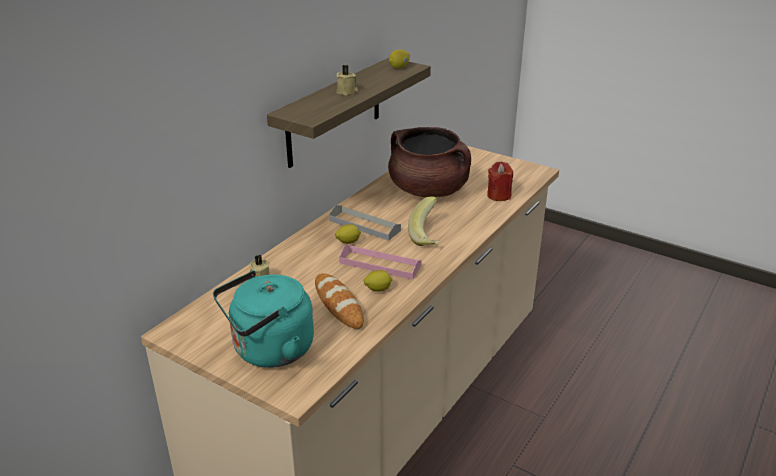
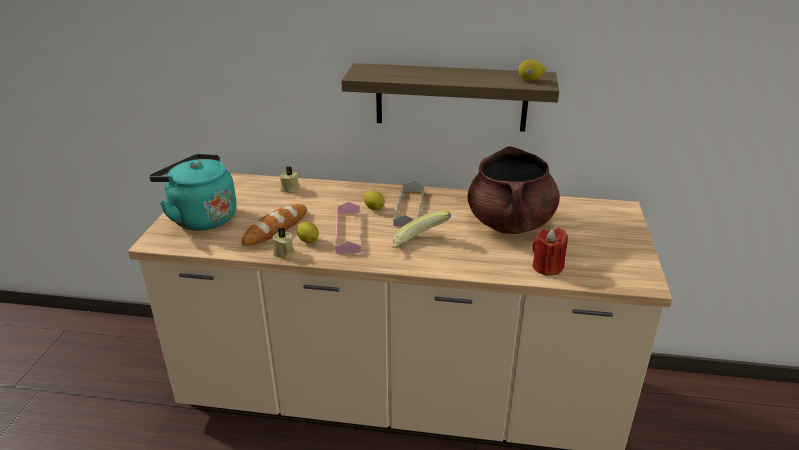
camera: 65 degrees right, 0 degrees up
(347, 91) = (435, 75): beige candle -> beige candle (284, 253)

